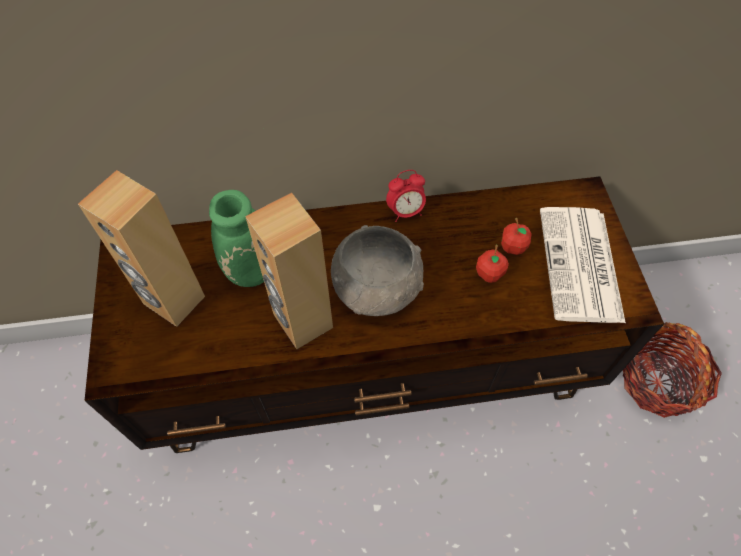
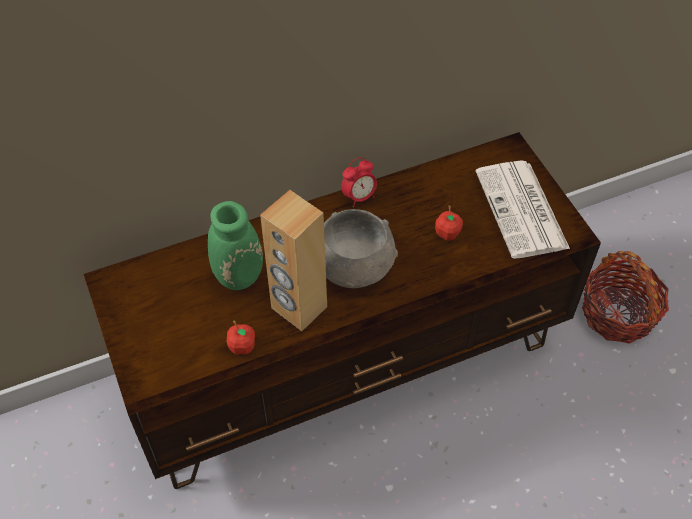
camera: 15 degrees left, 5 degrees down
(173, 301) = (176, 316): brown speaker -> none
(512, 247) = (461, 207): apple -> apple (242, 347)

